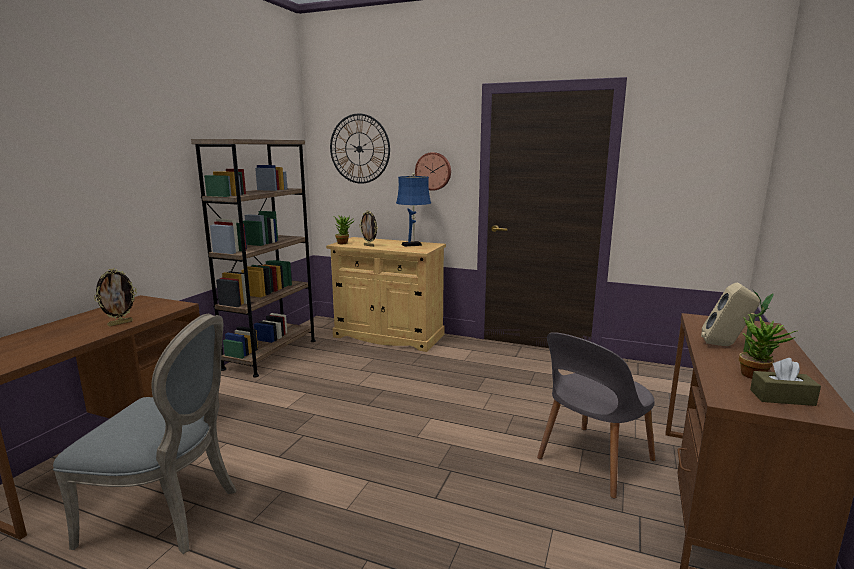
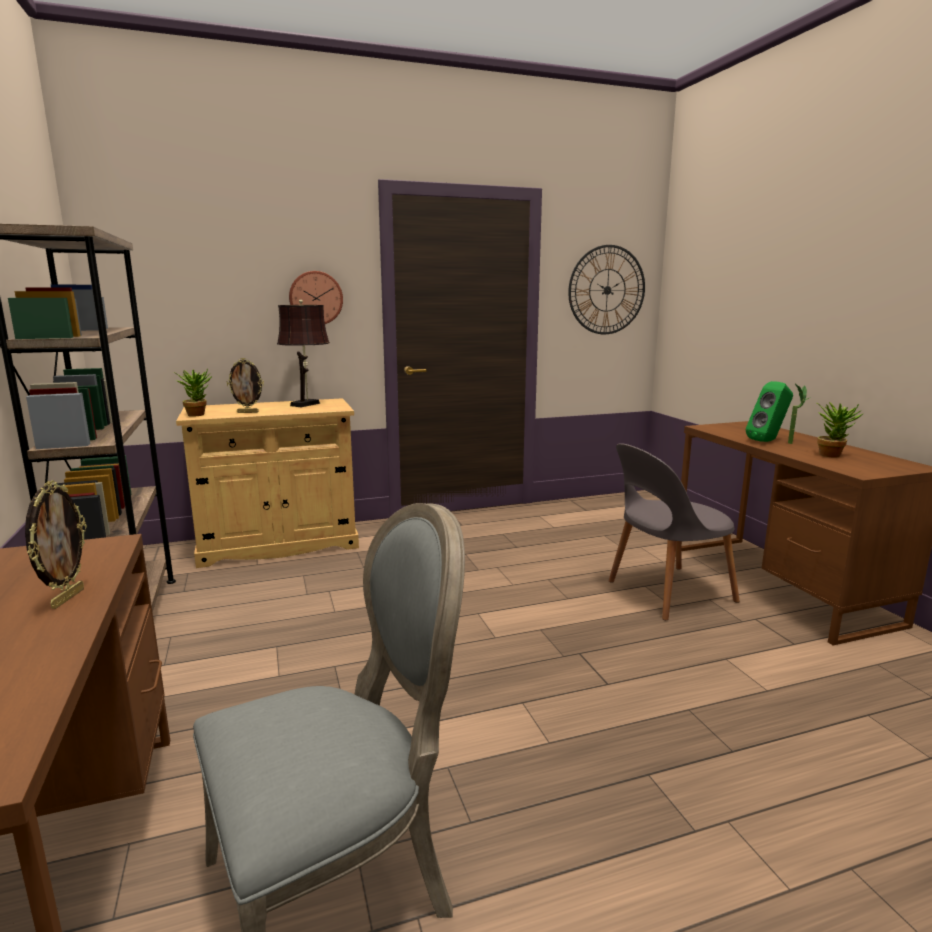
camera: 40 degrees left, 0 degrees up
(359, 149) = (185, 265): wall clock -> wall clock (607, 290)
(413, 245) = (307, 404): blue table lamp -> brown table lamp
(593, 461) = (666, 592): grey chair -> grey chair turned 60 degrees clockwise
(725, 345) = (768, 441): beige speaker -> green speaker
(782, 397) = (875, 464): brown tissue box -> none

